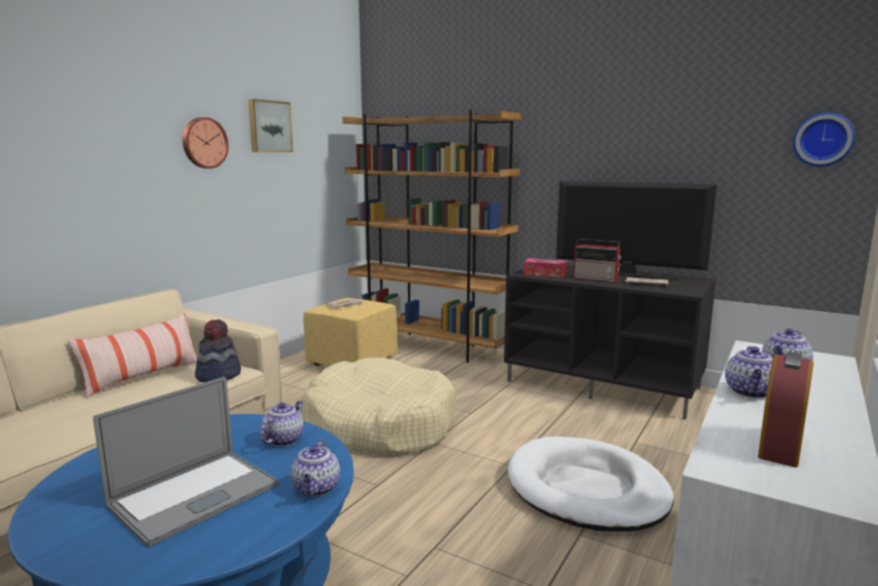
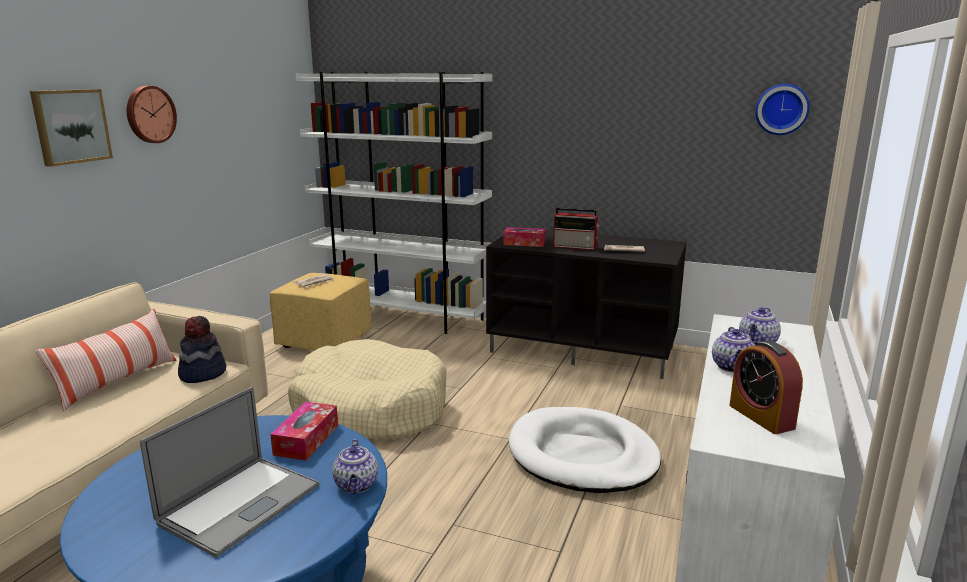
camera: 10 degrees left, 5 degrees up
(269, 126) = (217, 90): picture -> picture (70, 126)
(284, 439) = (306, 440): teapot -> tissue box
(429, 345) = (402, 317): brown bookcase -> white bookcase
(627, 273) = (604, 239): television -> none
(780, 446) = (761, 416): alarm clock -> alarm clock turned 45 degrees counterclockwise

